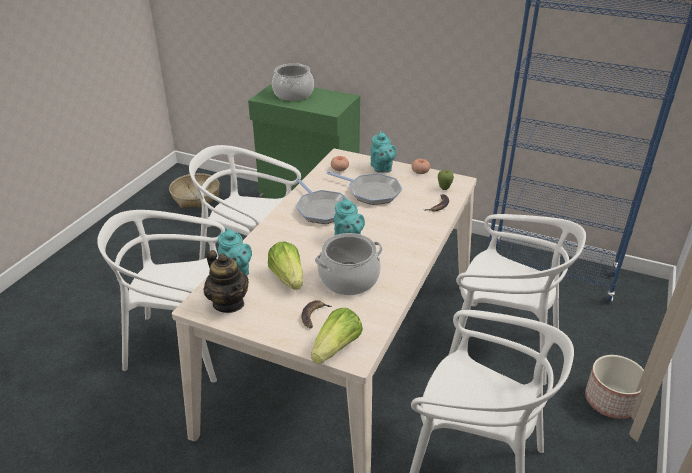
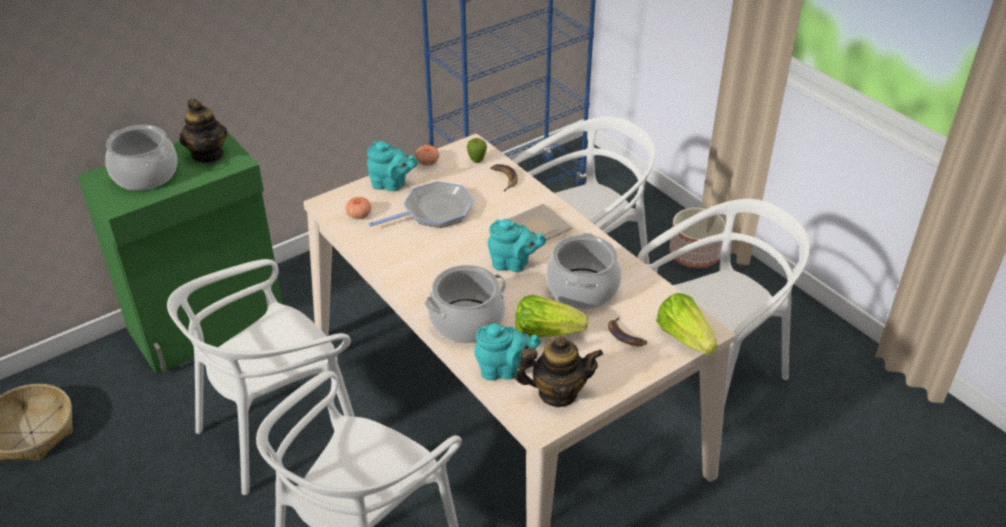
camera: 60 degrees left, 5 degrees up
(272, 242) = (466, 322): none -> cooking pot
(321, 209) = (434, 261): frying pan -> none
(329, 101) = (208, 154): none -> teapot
(401, 237) = (538, 226): none -> plate

